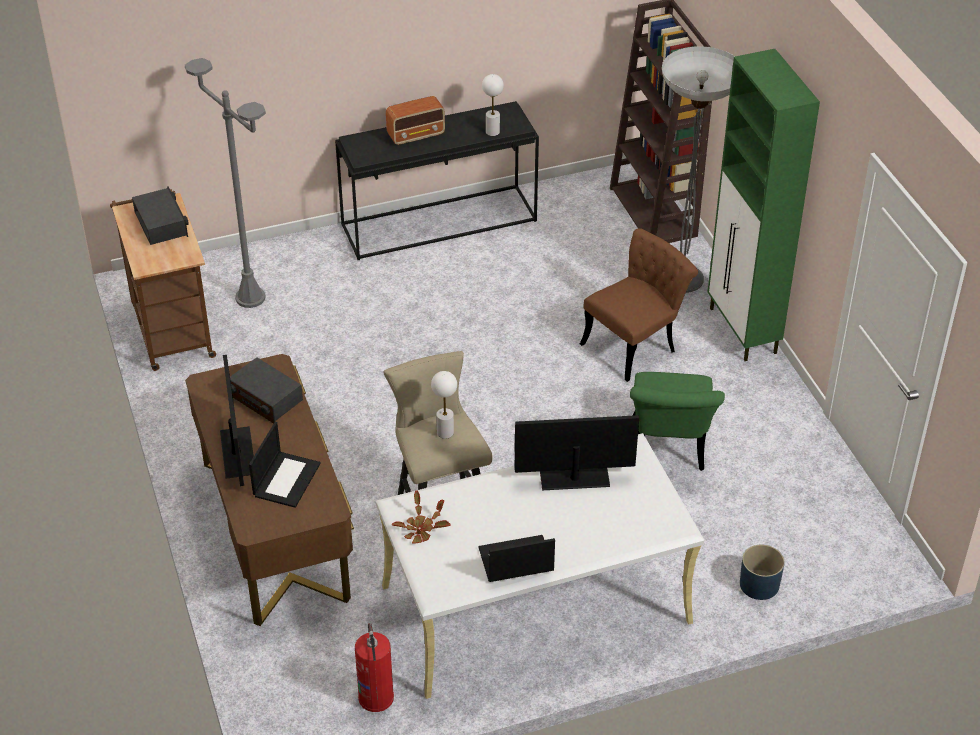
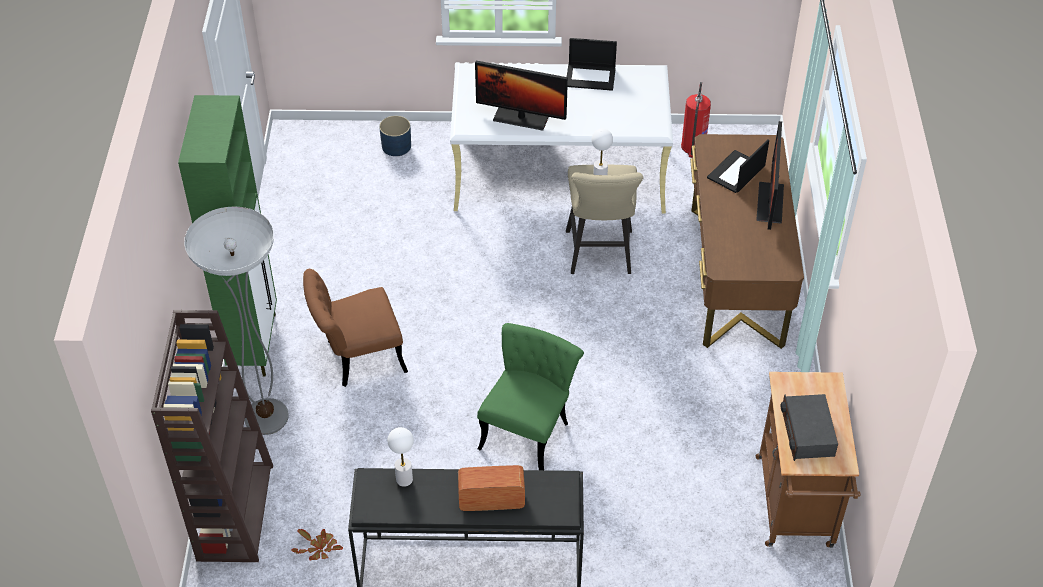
camera: 160 degrees left, 5 degrees up
(250, 298) = (706, 522): grey floor lamp -> none
(265, 398) = (737, 242): radio -> none
(421, 529) = (648, 111): potted plant -> potted plant (319, 549)
(669, 450) = (394, 255): green chair -> green chair (528, 429)

